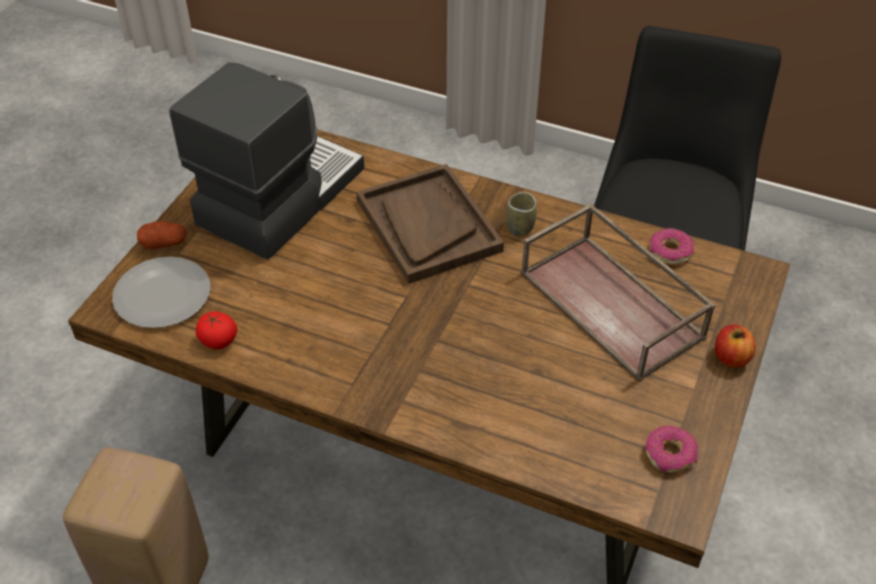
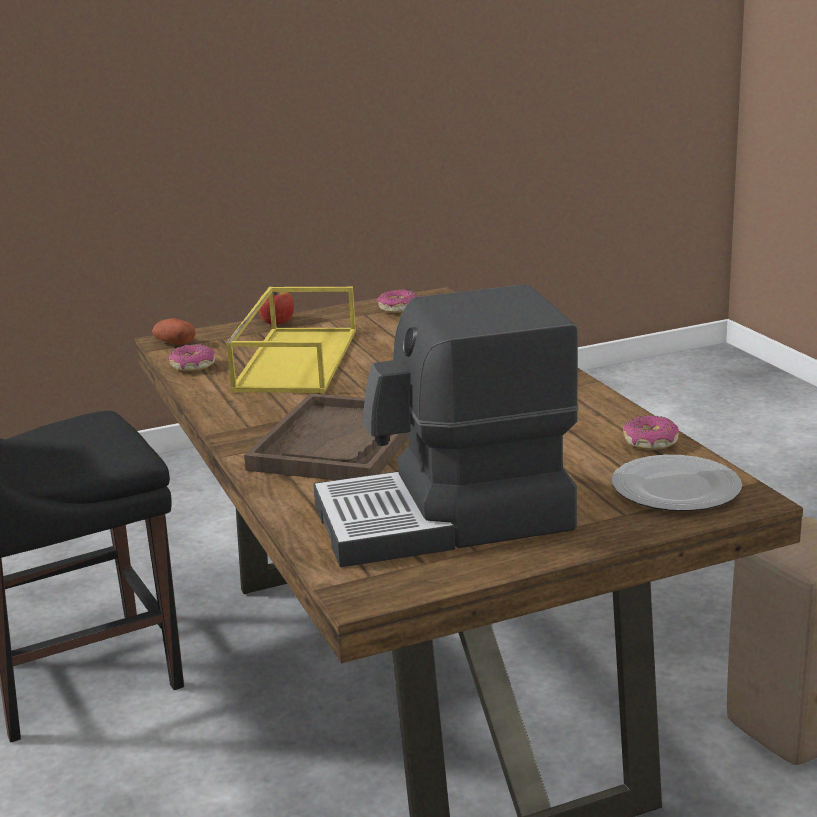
camera: 135 degrees left, 25 degrees down
(164, 243) = (631, 528): potato -> potato (174, 343)
(218, 341) = (650, 442): tomato -> donut
(520, 227) = (266, 414): cup -> none
(614, 305) = (295, 359): brown tray -> yellow tray

